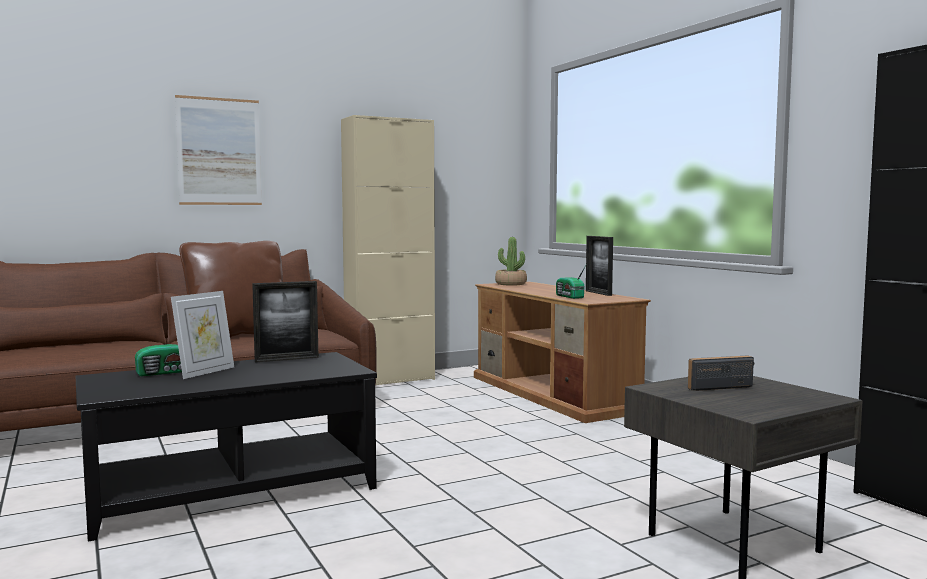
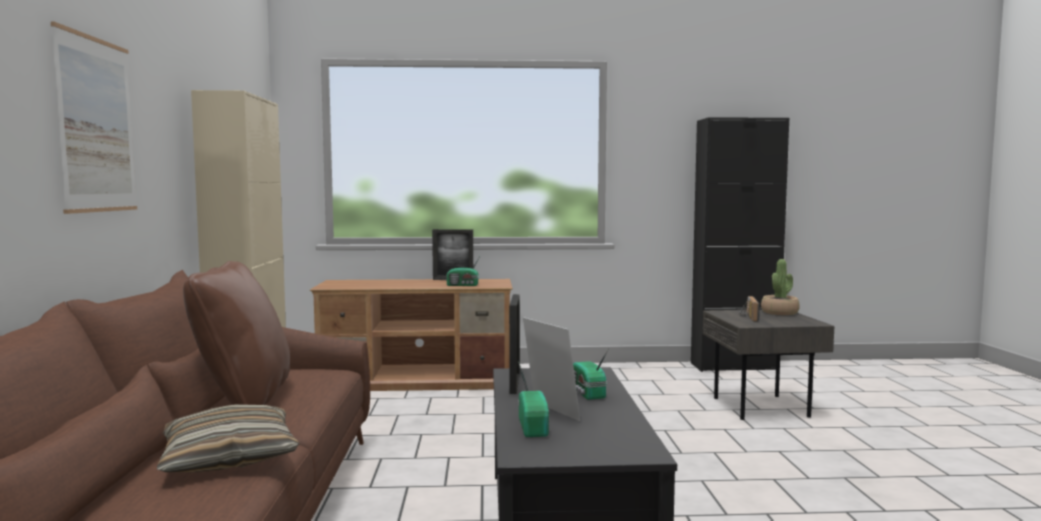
camera: 65 degrees left, 0 degrees up
(126, 348) = (228, 457): none -> pillow
(269, 374) = (586, 393): none -> radio
(510, 284) = (339, 284): potted plant -> potted plant (779, 312)

